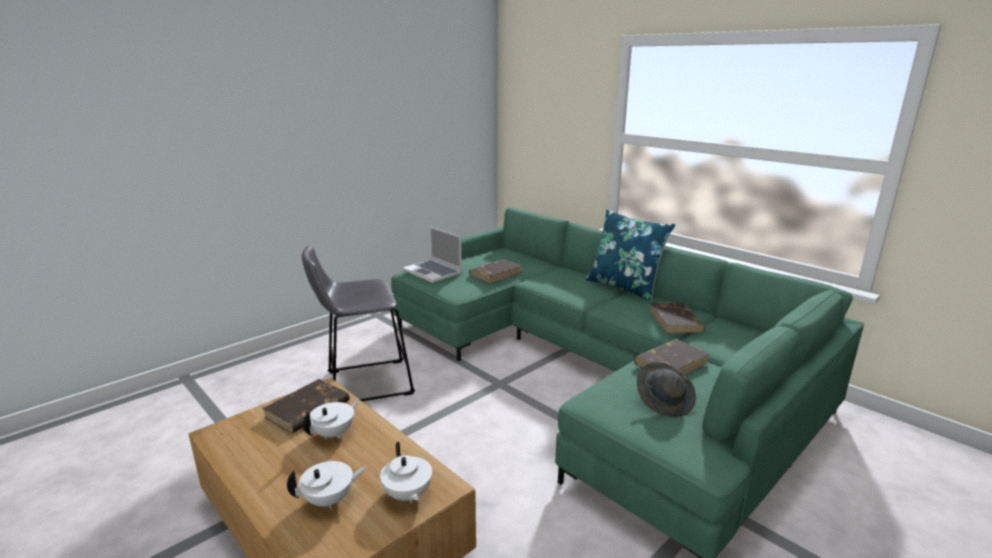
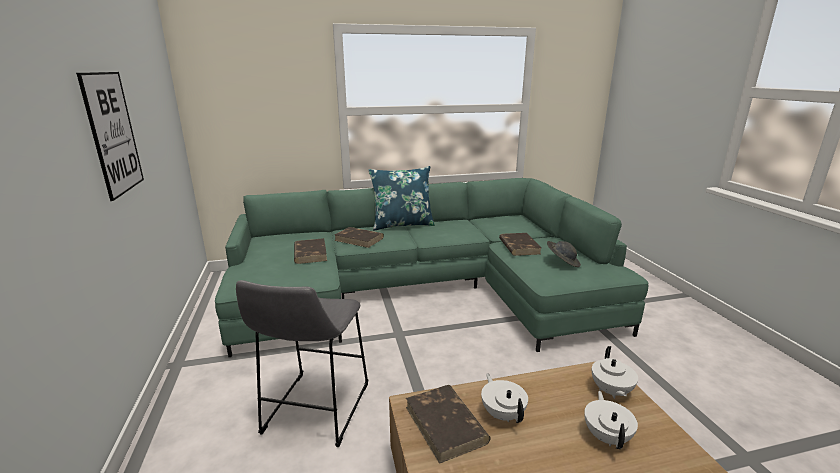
camera: 60 degrees left, 0 degrees up
(364, 132) = (113, 133): none -> picture
(407, 495) = (610, 391): white teapot -> white teapot turned 90 degrees clockwise
(433, 272) = (258, 276): laptop -> none
(675, 321) = (468, 228): brown book -> brown book (359, 239)

